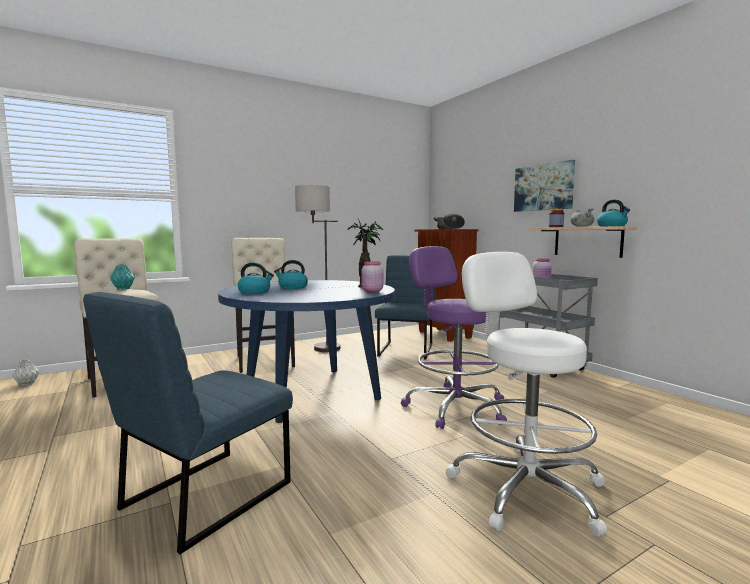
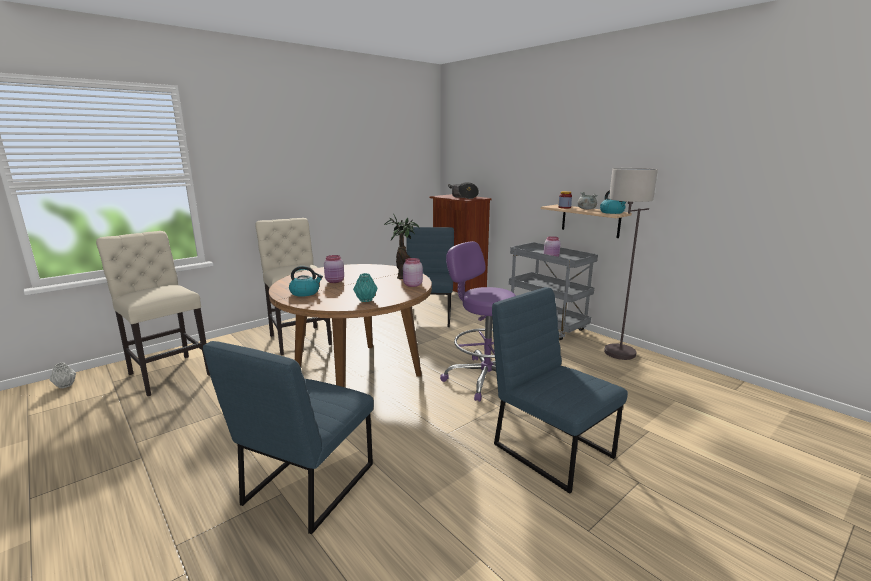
camera: 10 degrees left, 10 degrees up
(123, 289) = (159, 288): turquoise vase -> turquoise vase (365, 300)
(292, 287) = (335, 281): kettle -> pink jar
(311, 392) = (357, 373): blue dining table -> brown dining table
(319, 349) = (347, 321): grey floor lamp -> grey floor lamp (613, 355)
(525, 487) = (550, 448): white stool -> blue chair
(543, 187) = (553, 166): picture -> none

